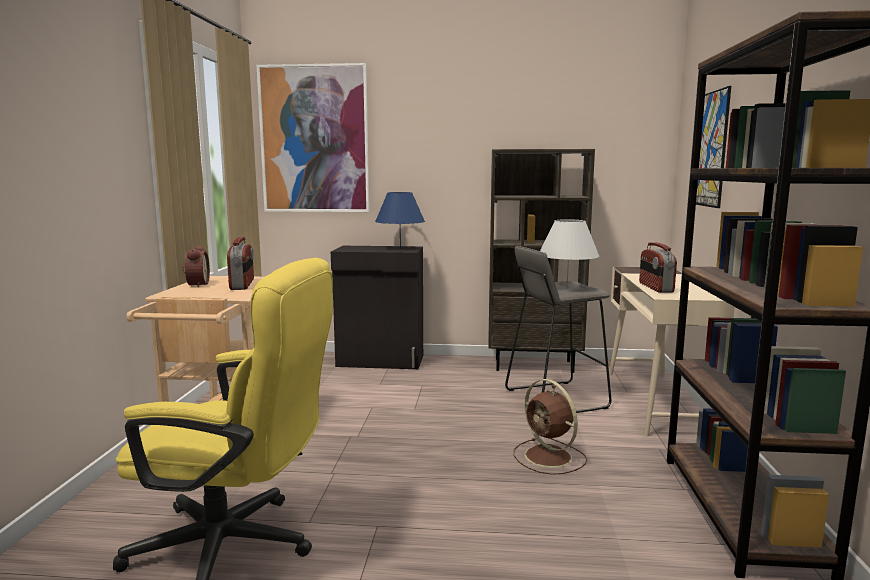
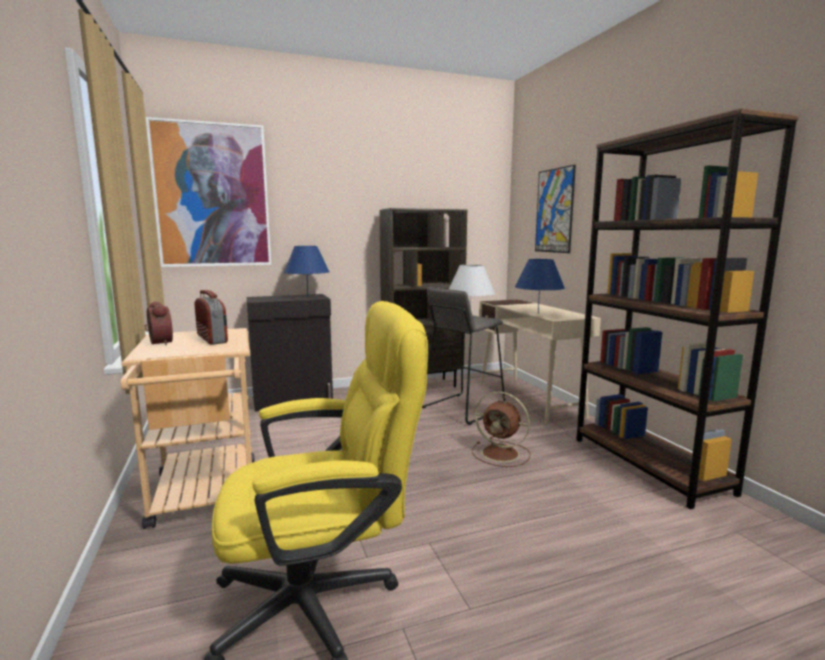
camera: 25 degrees left, 0 degrees up
(655, 288) = (538, 313): radio -> blue table lamp

